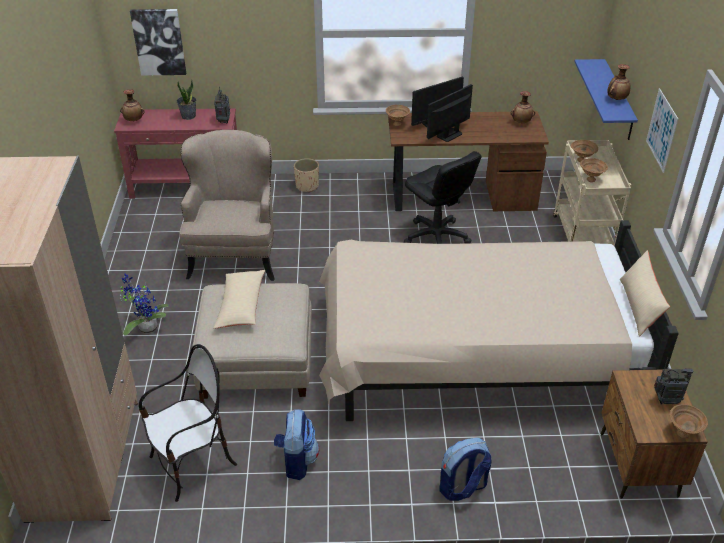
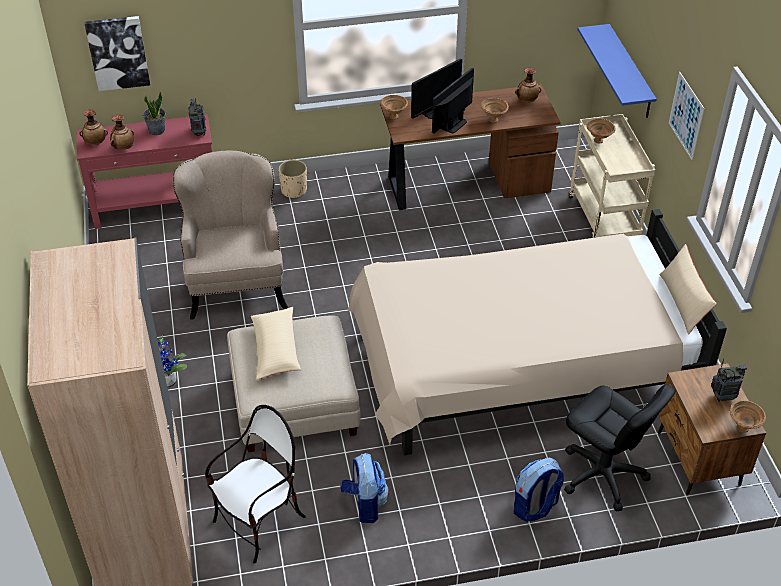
camera: 10 degrees left, 5 degrees up
(436, 238) = (450, 237): black office chair -> black office chair (603, 475)
(590, 179) = (611, 163): brown bowl -> brown bowl (493, 119)
(616, 99) = (630, 75): vase -> vase (123, 148)

